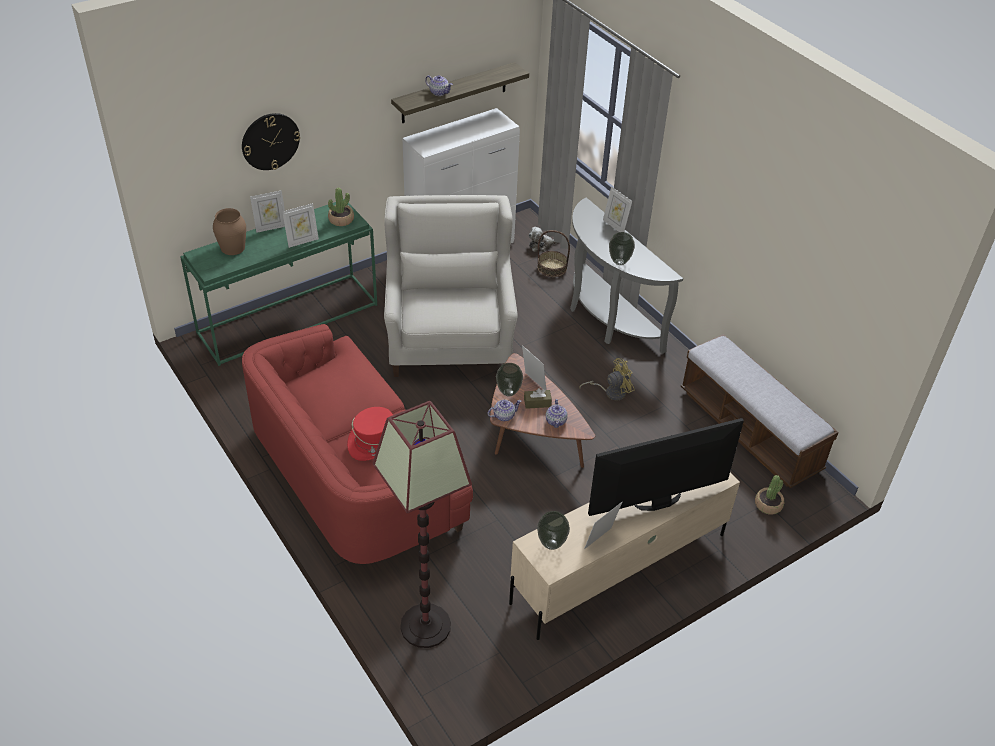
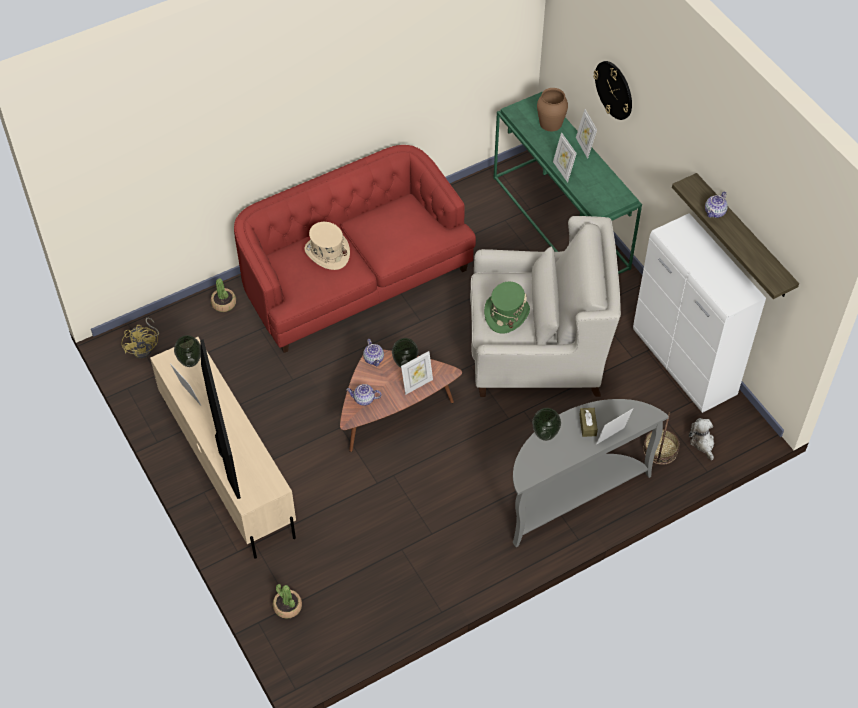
camera: 95 degrees right, 10 degrees up
(341, 220) = (600, 198): potted plant -> potted plant (224, 303)
(374, 443) = (327, 253): red hat -> beige hat
(425, 625) = (190, 327): floor lamp -> none
(459, 306) = (506, 314): none -> green hat
(537, 403) = (389, 386): brown tissue box -> brown tissue box (587, 425)
(611, 392) = (453, 486): yellow fan -> yellow fan (145, 347)
(749, 431) = (390, 609): bench -> none

